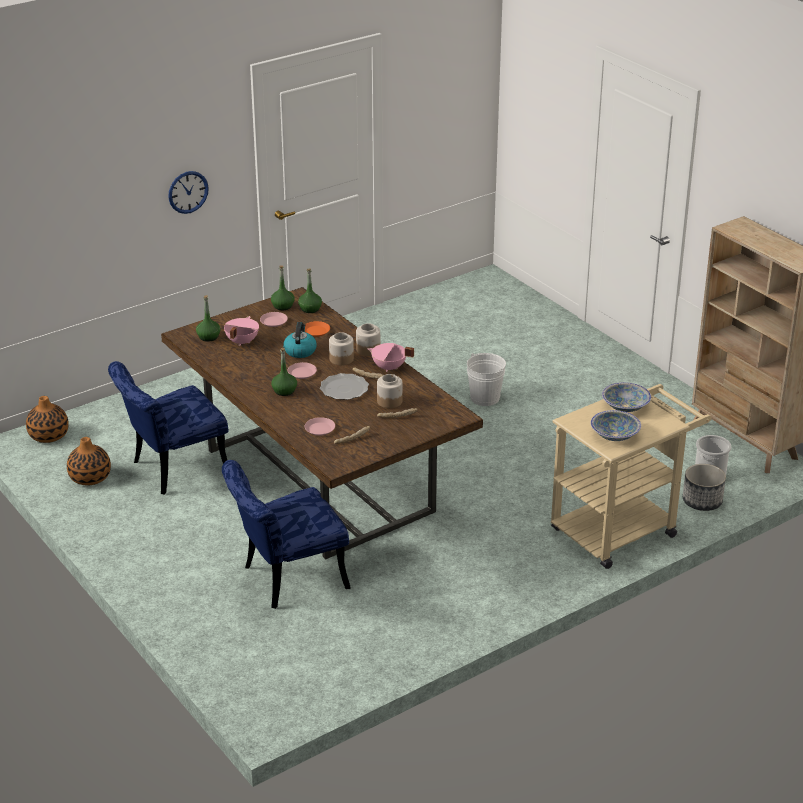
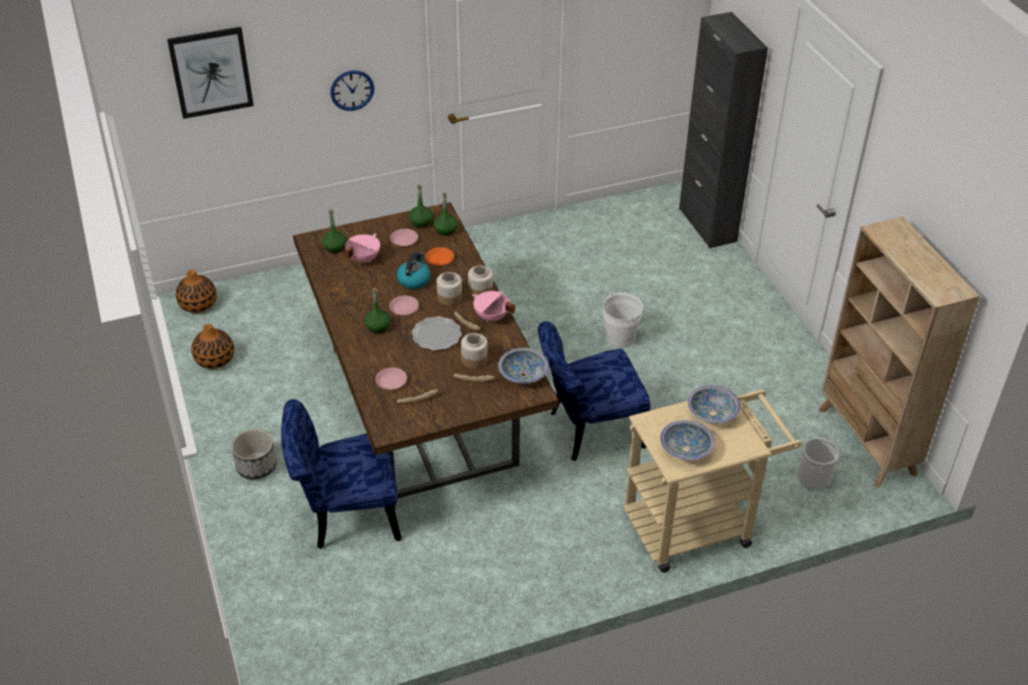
camera: 15 degrees right, 10 degrees up
(60, 182) = (211, 72): none -> picture
(172, 469) = (292, 365): blue chair -> blue chair (587, 430)
(441, 405) = (523, 374): none -> bowl
(526, 298) = (707, 225): none -> black cabinet
(702, 501) = (794, 508): planter -> planter (257, 466)

